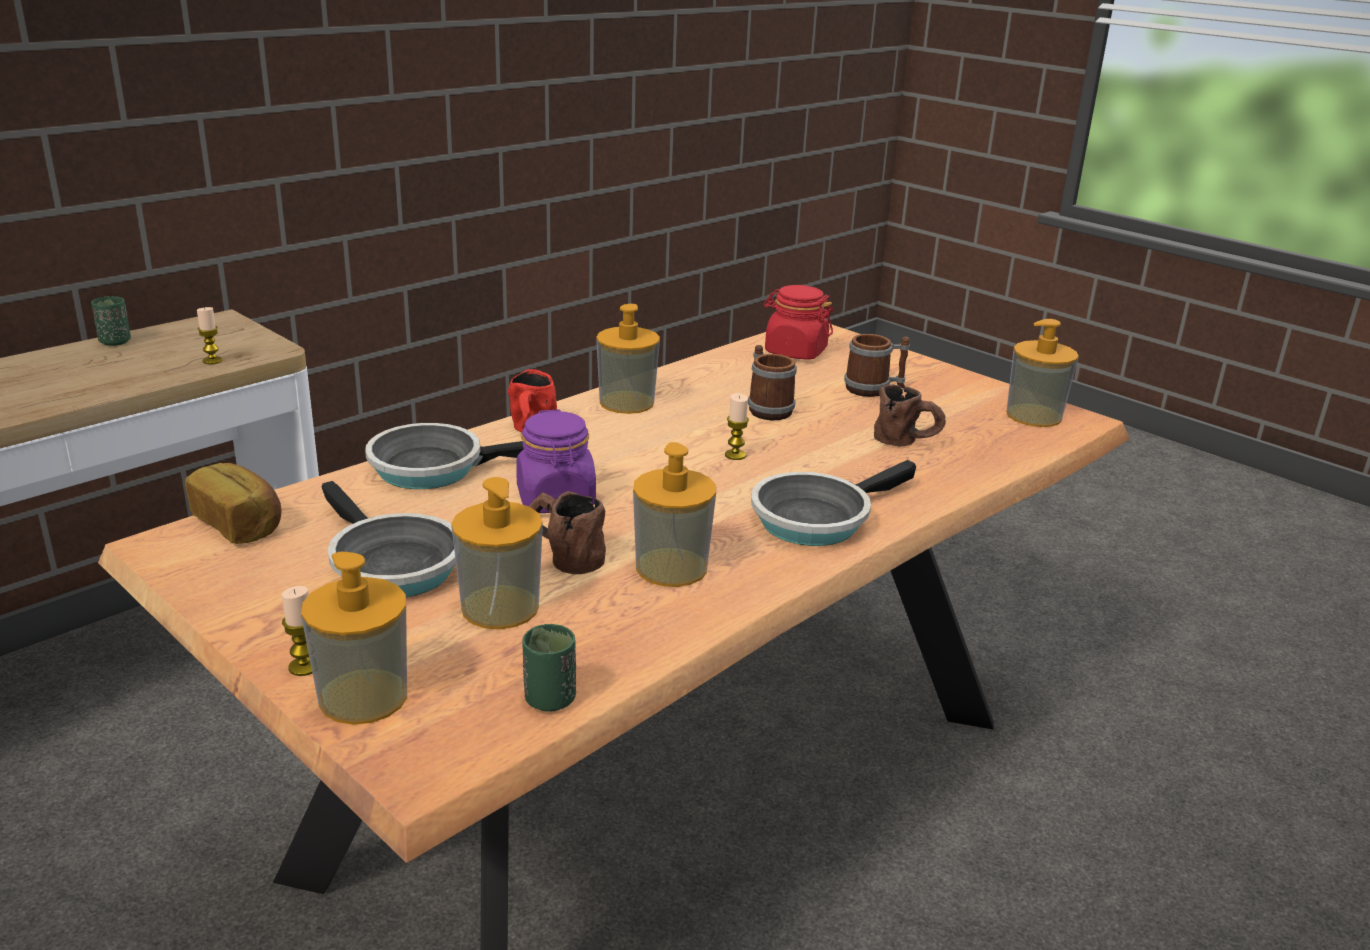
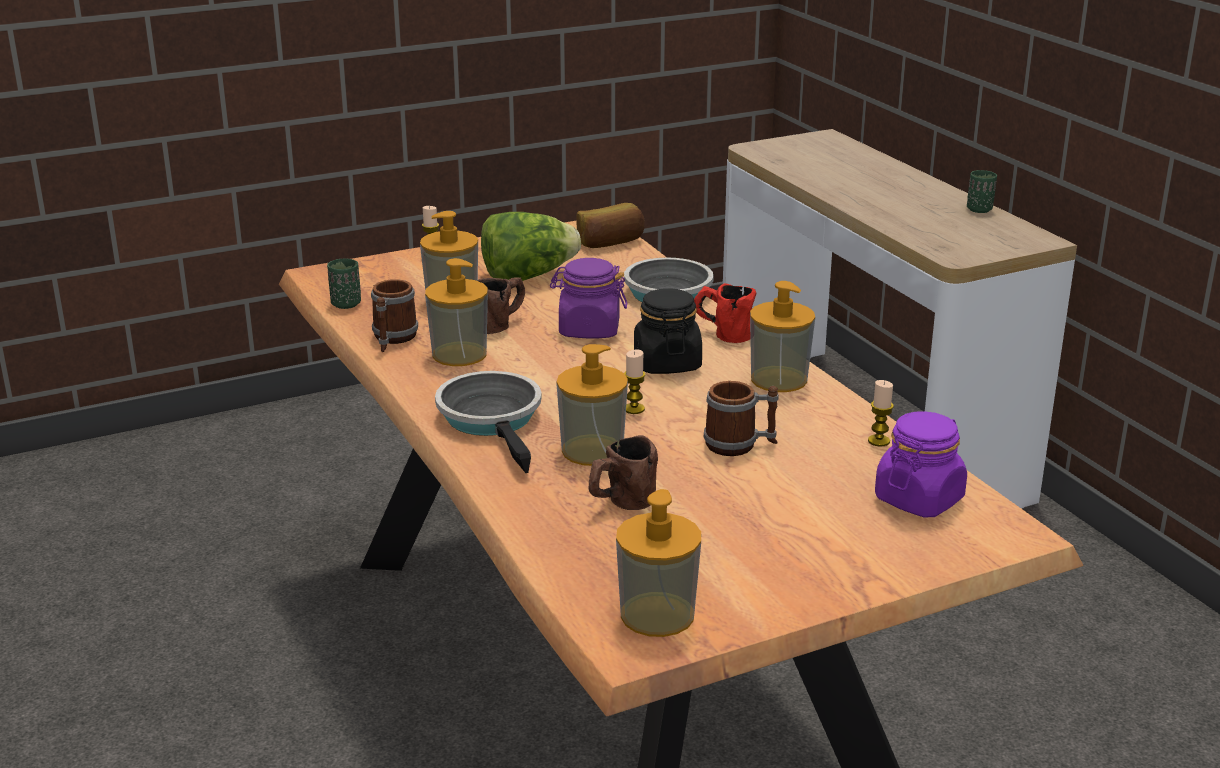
camera: 110 degrees right, 0 degrees up
(212, 361) = (929, 238): candle -> candle (878, 441)
(363, 696) = (392, 265): soap dispenser -> soap dispenser (592, 450)
(390, 565) = (528, 276): frying pan -> lettuce
(622, 451) = (667, 363): none -> black jar
(795, 352) = (919, 499): red jar -> purple jar
(874, 389) = (778, 523): mug -> mug (392, 339)

